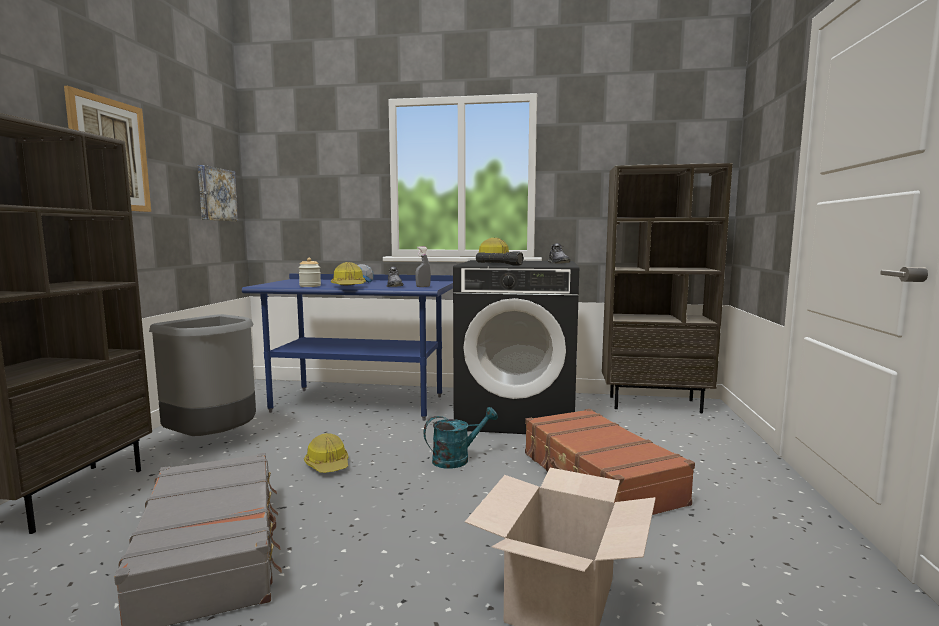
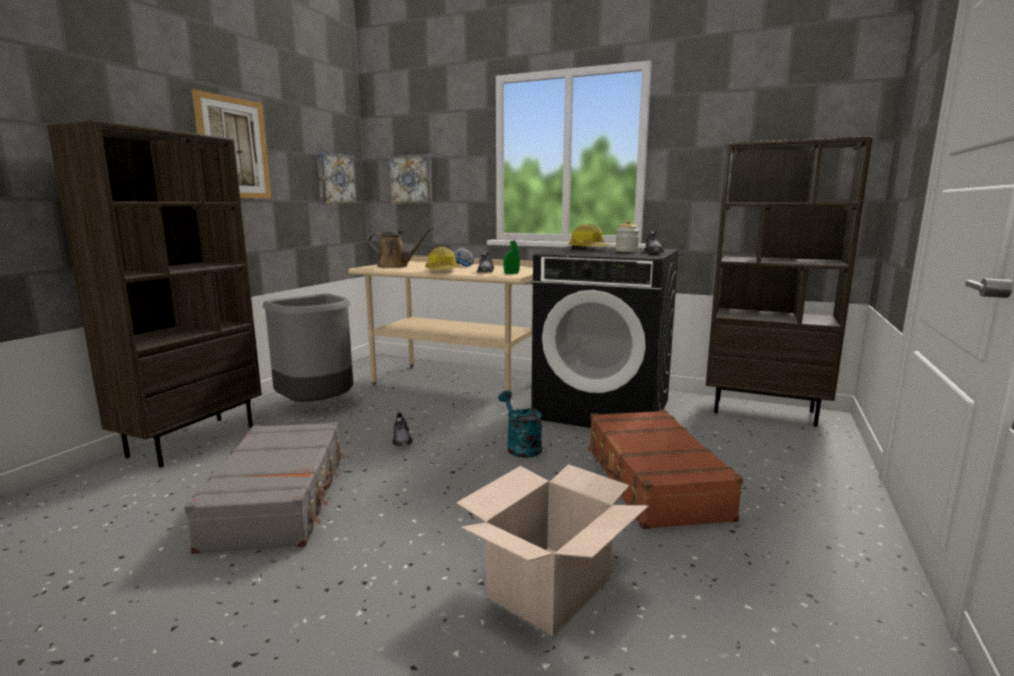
camera: 15 degrees right, 5 degrees up
(293, 284) = (396, 266): none -> brown watering can
(298, 197) = (411, 179): none -> picture
(310, 286) = (407, 269): jar -> jar (626, 251)
(328, 465) = (401, 439): hard hat -> grey shoe
(359, 404) = (455, 384): blue desk -> beige desk
(423, 287) = (511, 273): grey spray bottle -> green spray bottle
(457, 459) = (520, 446): turquoise watering can -> turquoise watering can turned 105 degrees counterclockwise
(498, 264) = (582, 253): black flashlight -> none

